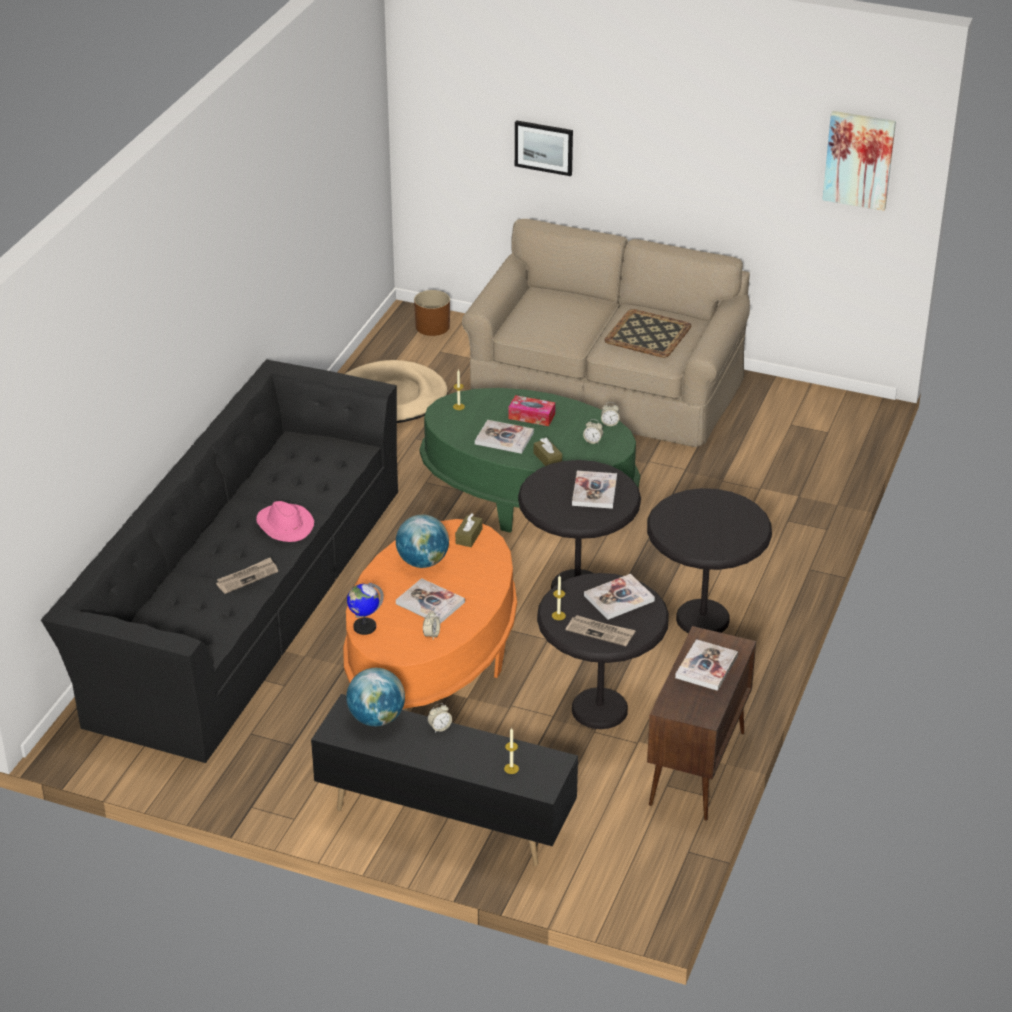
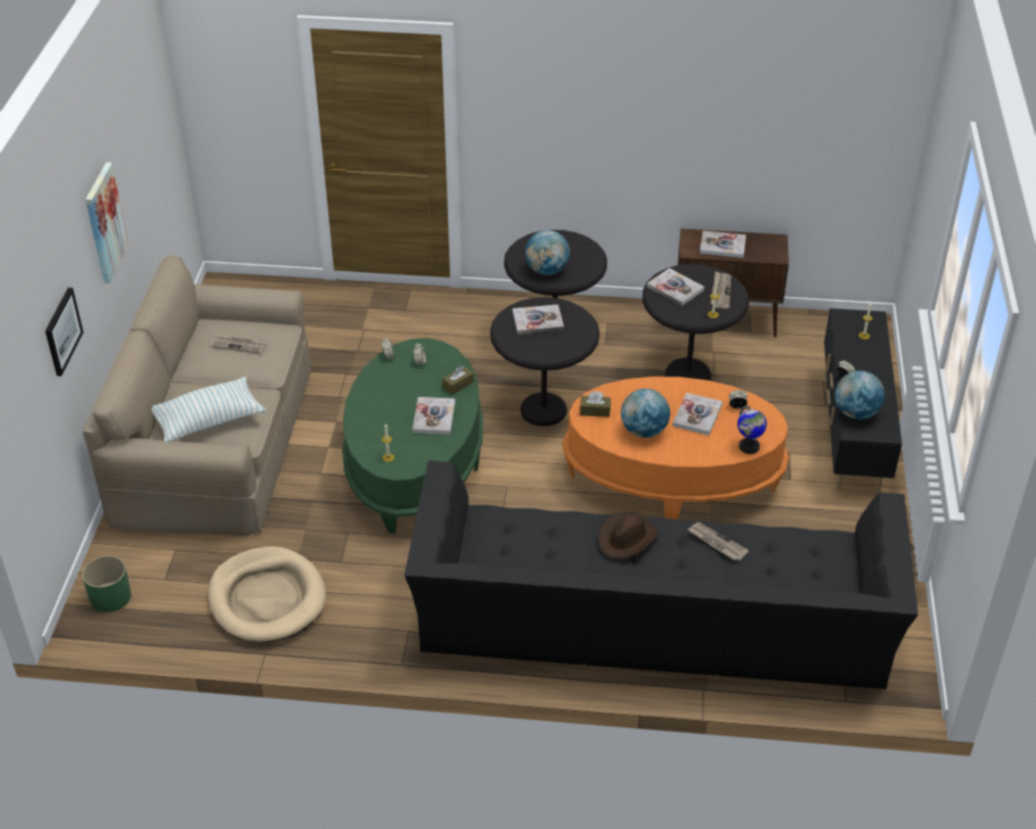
camera: 105 degrees left, 5 degrees up
(284, 525) = (626, 538): pink hat -> brown hat
(432, 327) = (111, 597): brown planter -> green planter
(531, 416) = (391, 406): tissue box -> none
(543, 313) = (208, 421): none -> pillow
(648, 334) = (239, 345): tray -> newspaper
(685, 513) = (546, 270): none -> globe
(859, 160) = (156, 97): picture -> picture (105, 223)

